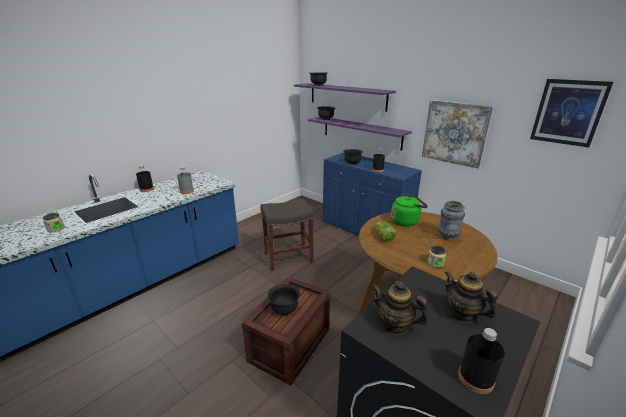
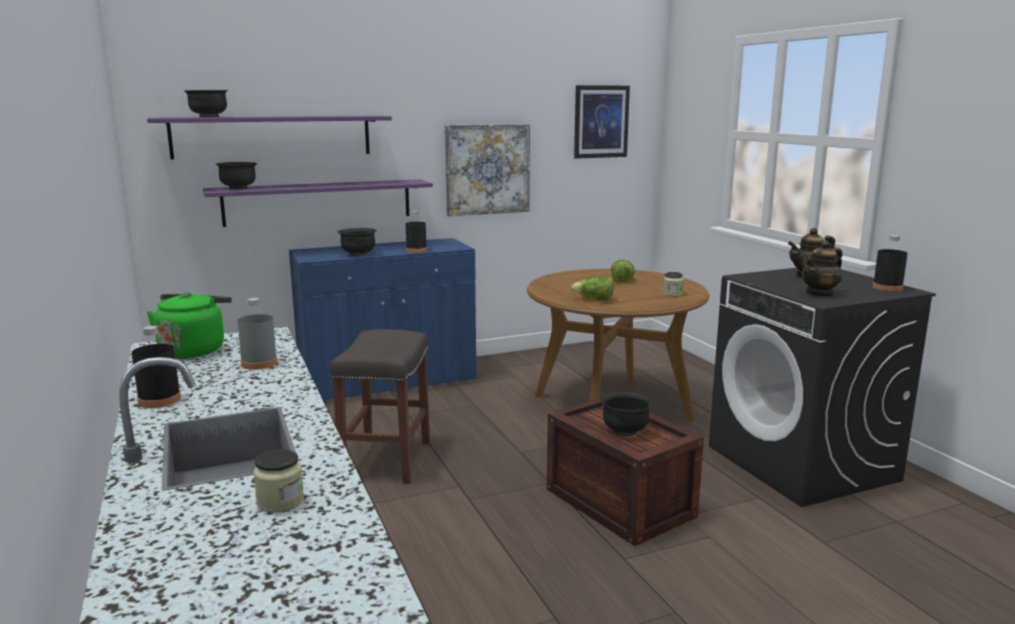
camera: 65 degrees left, 10 degrees down
(406, 221) = (564, 284): green kettle -> green kettle (194, 350)
(447, 236) = (621, 279): vase -> lettuce

